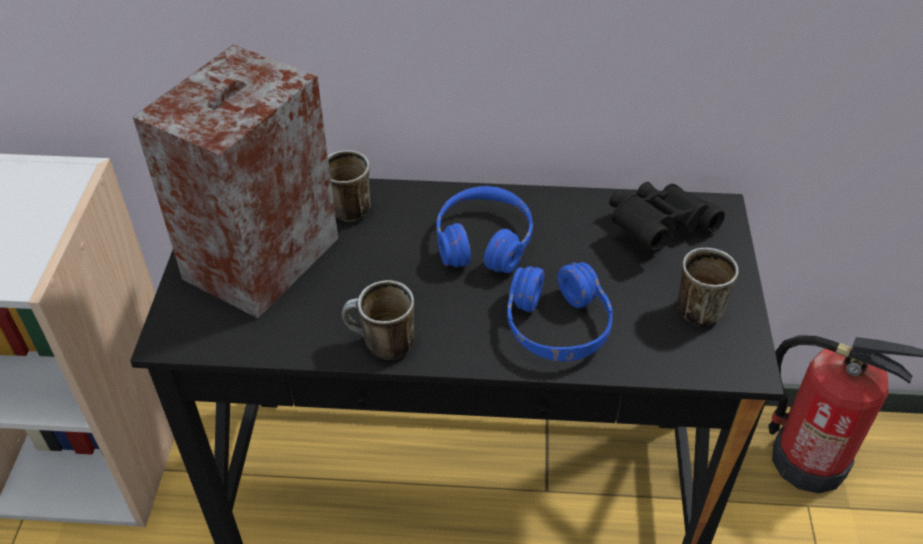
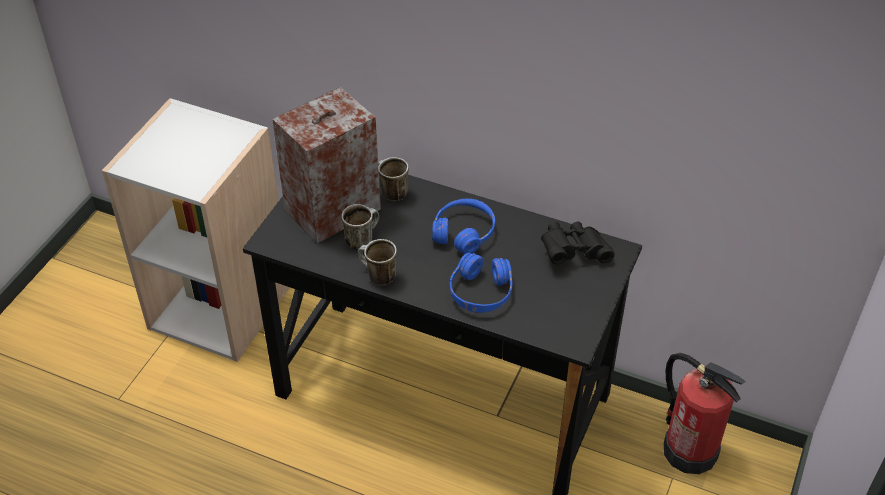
camera: 20 degrees right, 0 degrees up
(699, 305) = (570, 303): mug -> mug (362, 239)

